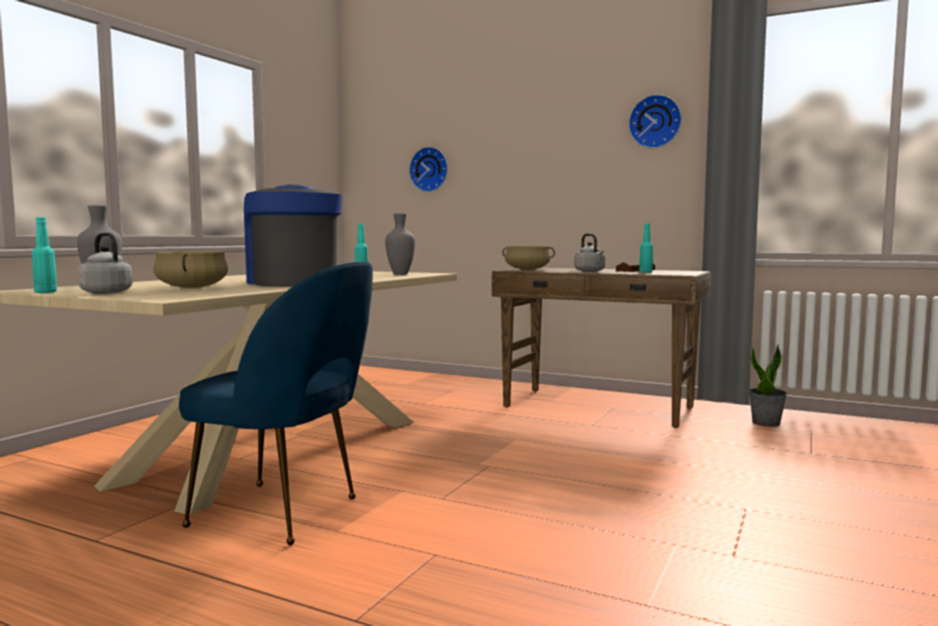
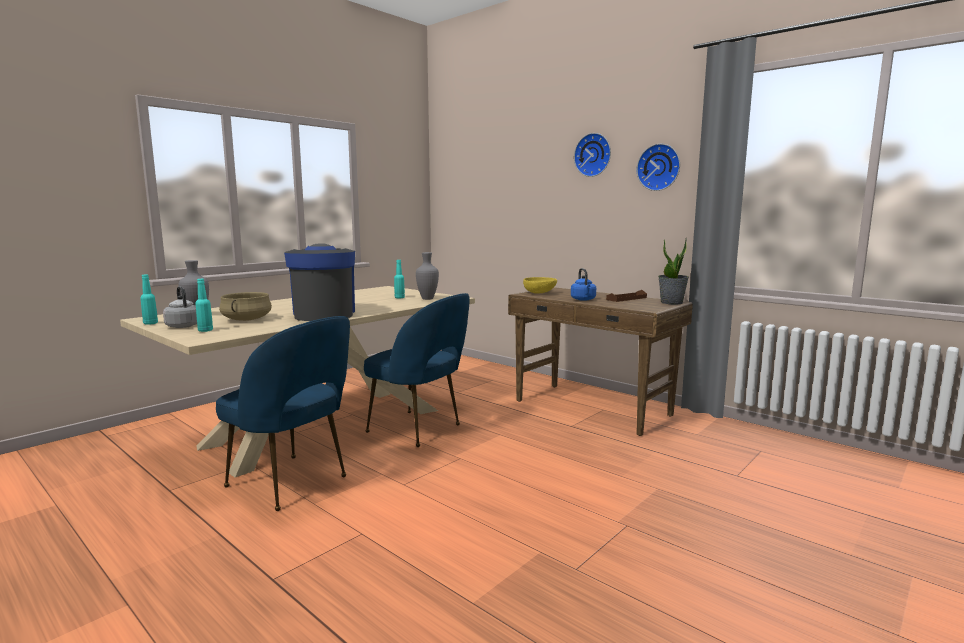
camera: 15 degrees right, 5 degrees up
(409, 443) = (419, 430): none -> blue chair
(430, 169) = (488, 201): wall clock -> wall clock (593, 155)
(527, 269) = (540, 293): beige cooking pot -> yellow bowl
(590, 271) = (583, 299): grey kettle -> blue kettle
(645, 272) = (627, 303): turquoise bottle -> turquoise bottle (205, 330)
(766, 423) = (725, 439): potted plant -> potted plant (671, 302)

